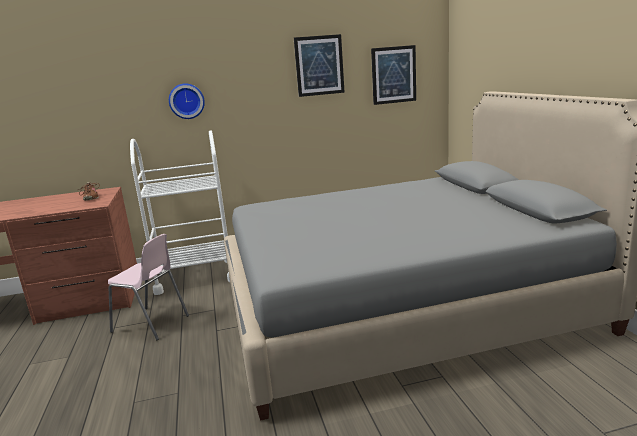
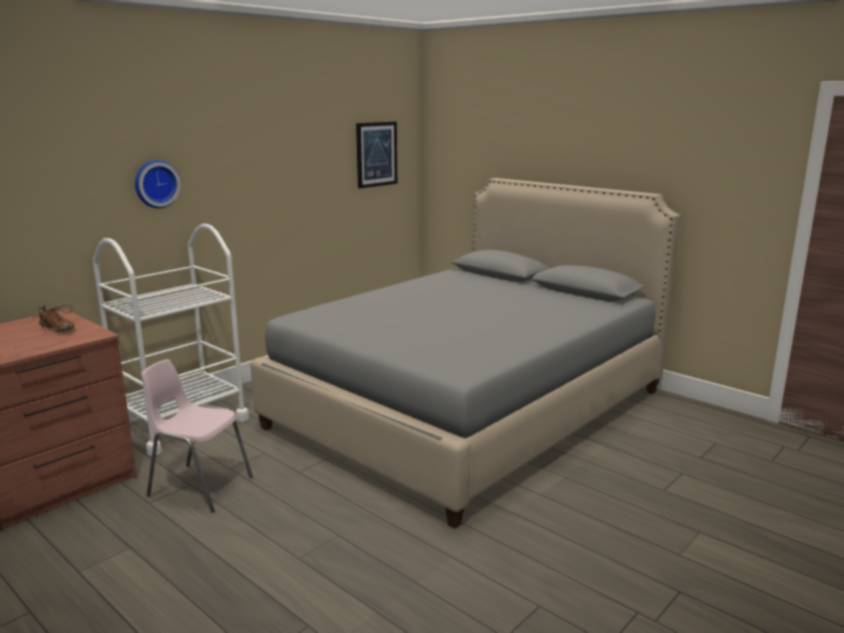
camera: 35 degrees left, 0 degrees up
(151, 324) = (199, 486): pink chair -> pink chair turned 150 degrees counterclockwise
(319, 65) = (306, 141): picture -> none

